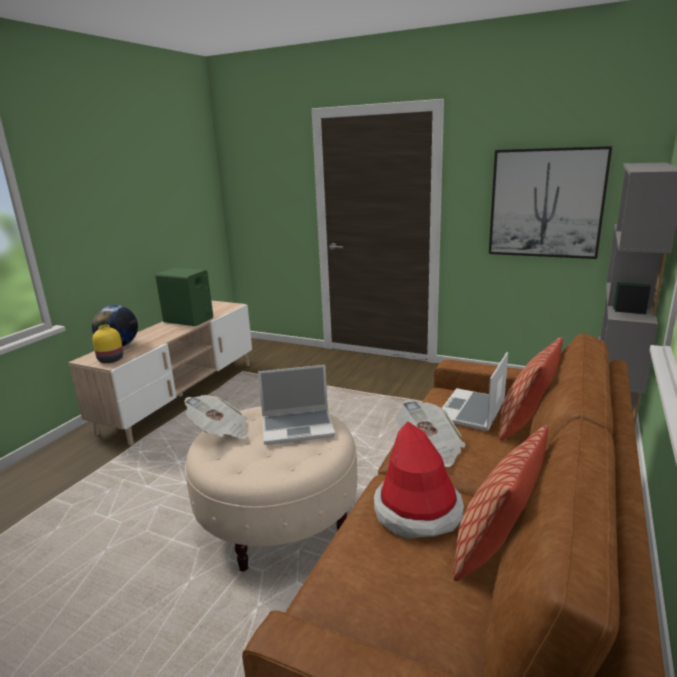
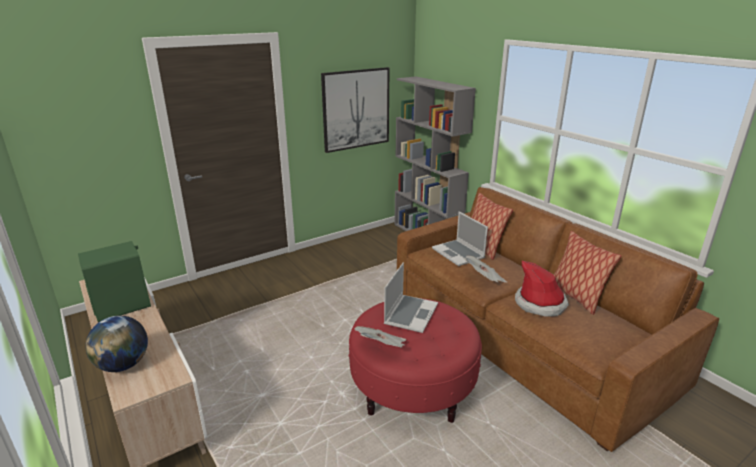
camera: 60 degrees left, 5 degrees up
(111, 360) = (162, 376): yellow vase -> none
(278, 520) = (413, 389): beige ottoman -> red ottoman

